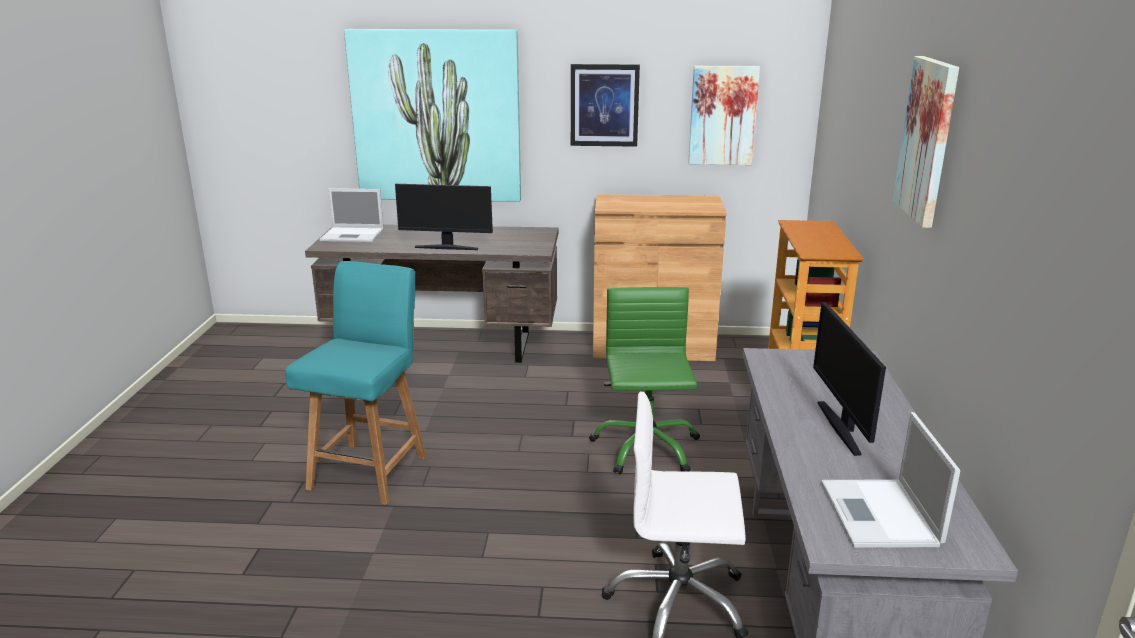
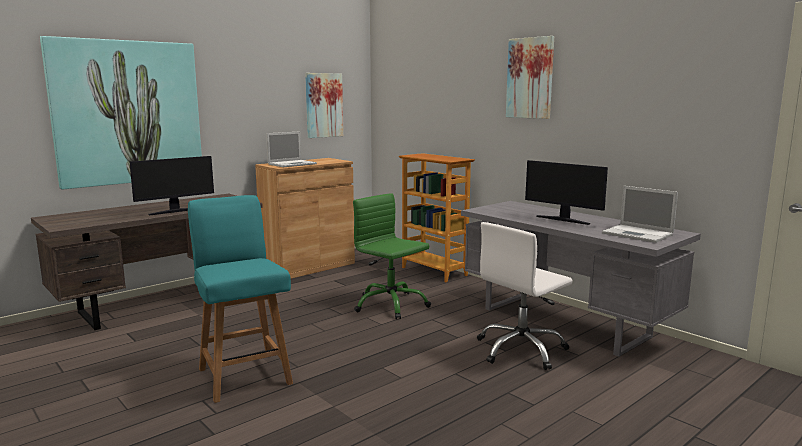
camera: 45 degrees left, 10 degrees down
(353, 235) = (72, 219): laptop -> laptop (292, 164)
(604, 105) = (253, 100): picture -> none

